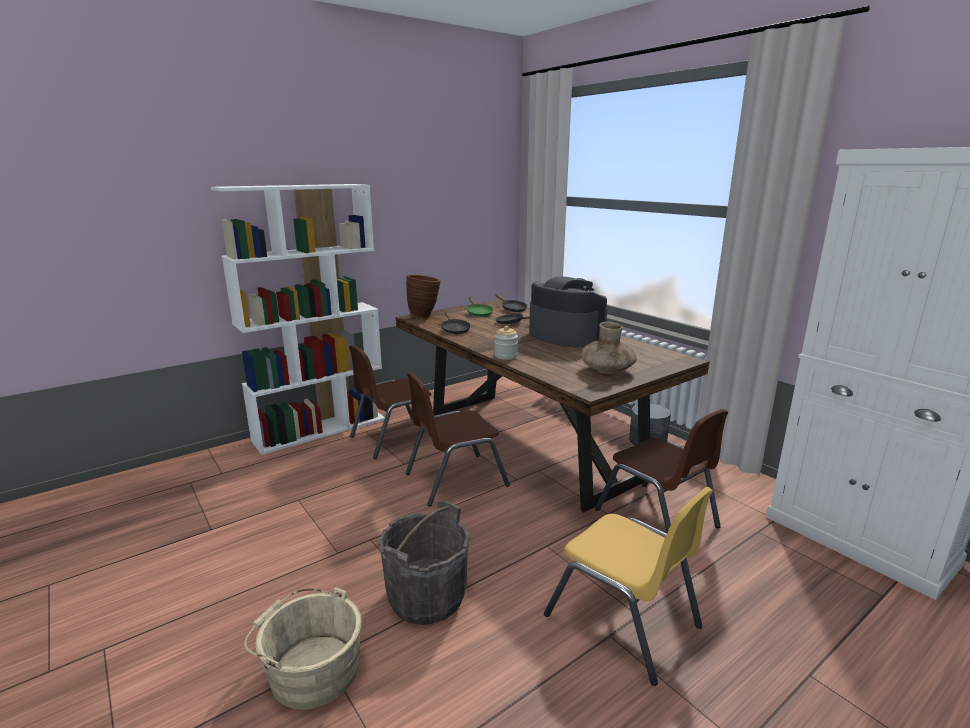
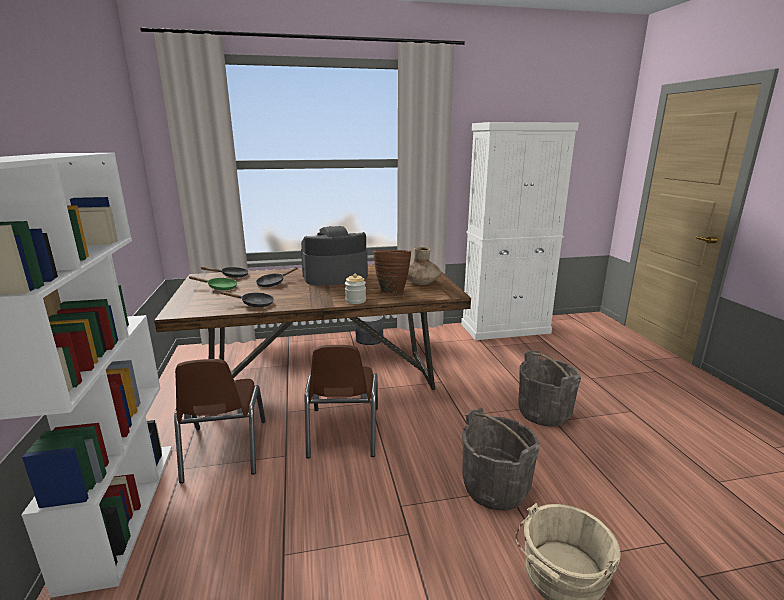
camera: 65 degrees left, 0 degrees up
(425, 317) = (185, 308): brown vase -> brown vase (391, 292)
(623, 621) = (544, 412): yellow chair -> grey bucket
(657, 518) = (457, 368): brown chair -> none

